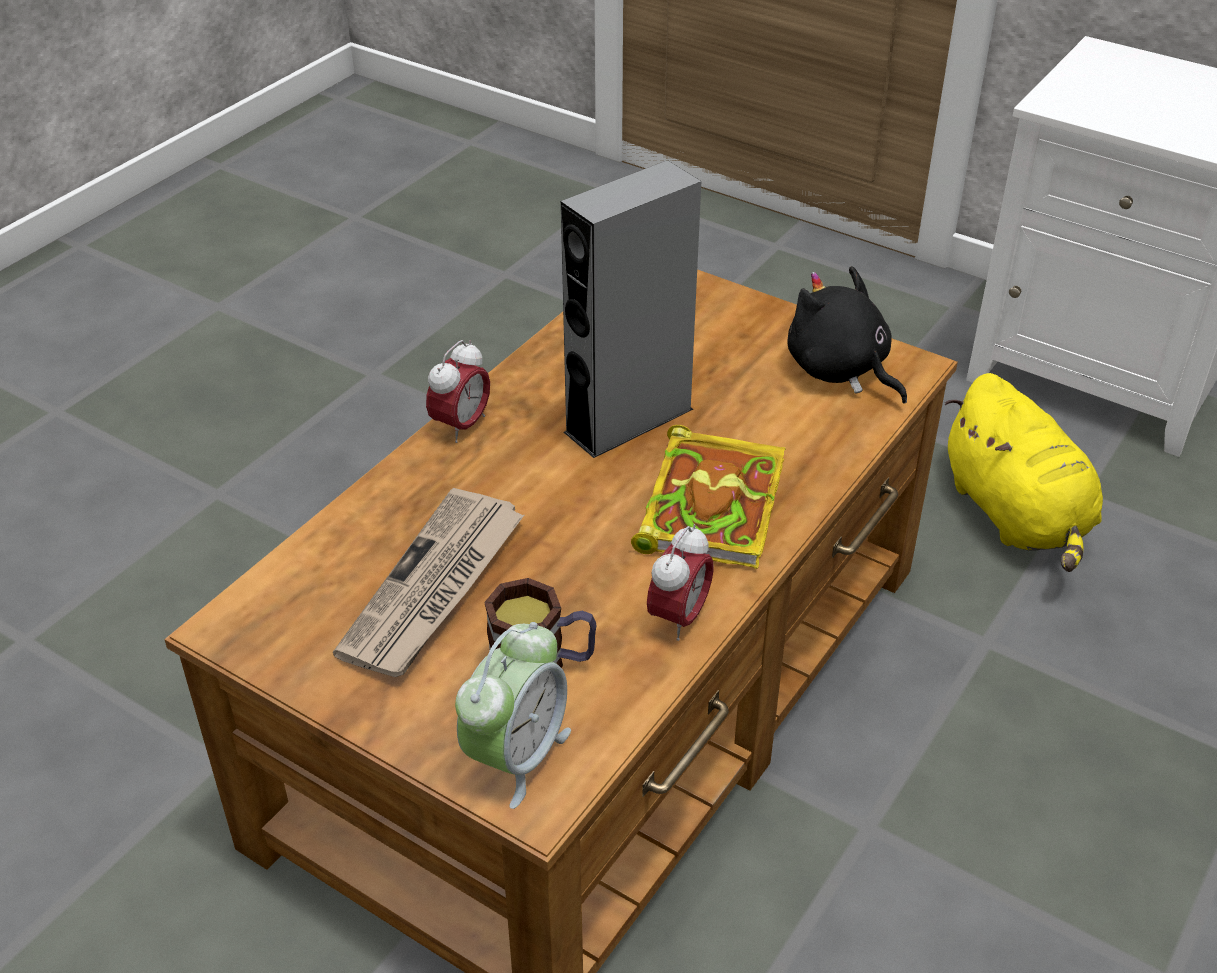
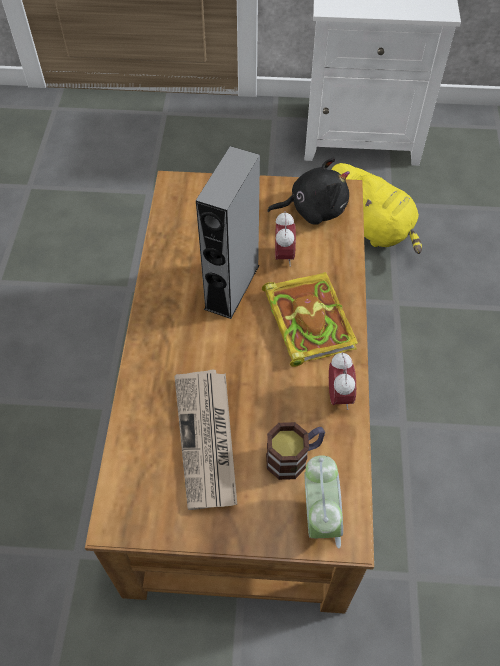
camera: 30 degrees left, 15 degrees up
(461, 426) = (147, 330): alarm clock -> alarm clock (284, 256)
(840, 370) = (313, 209): black plush toy -> black plush toy turned 150 degrees clockwise

